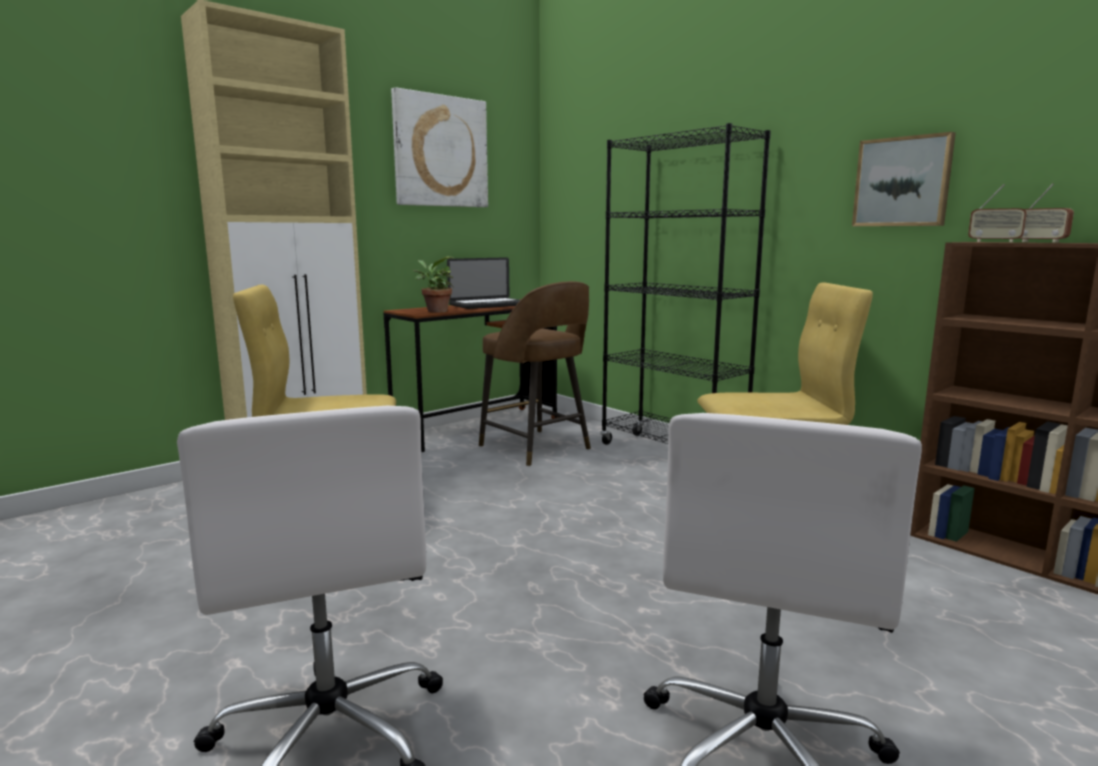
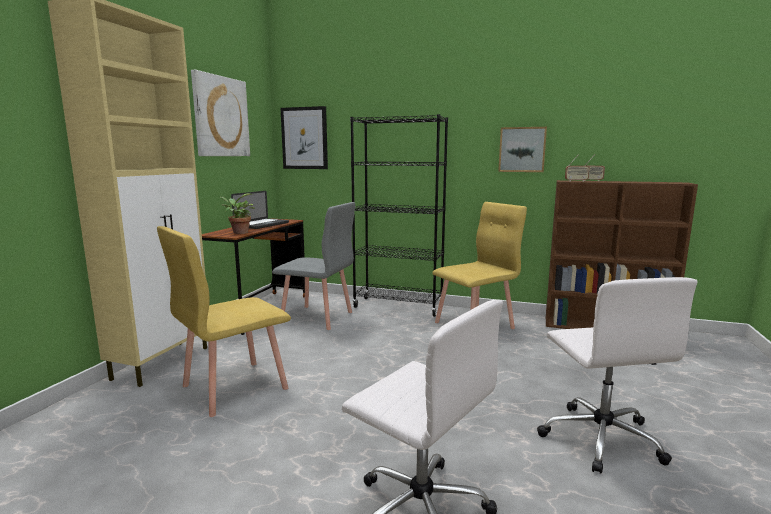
camera: 30 degrees left, 0 degrees up
(536, 448) = (317, 317): brown stool -> grey chair
(574, 181) = (304, 138): none -> picture

